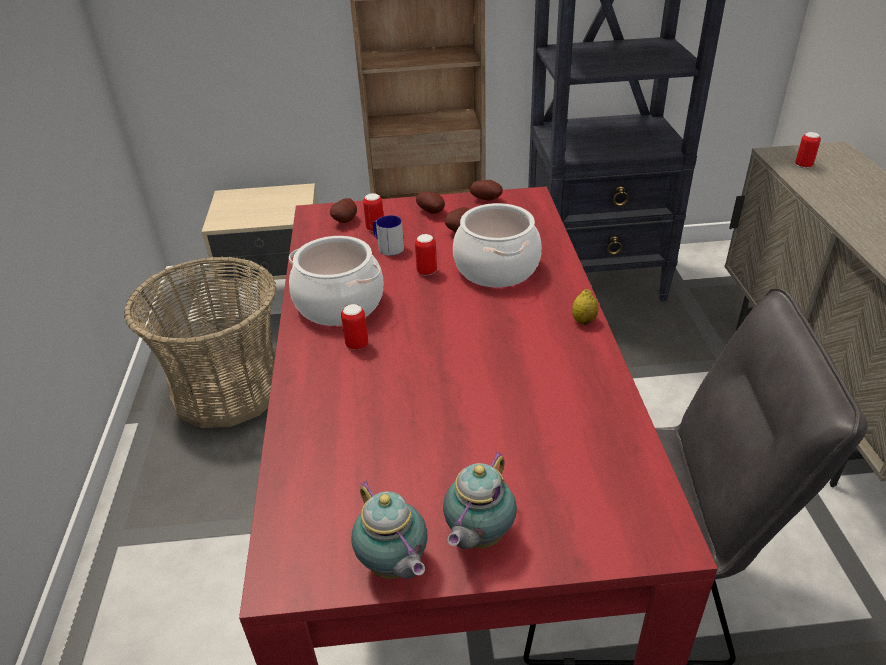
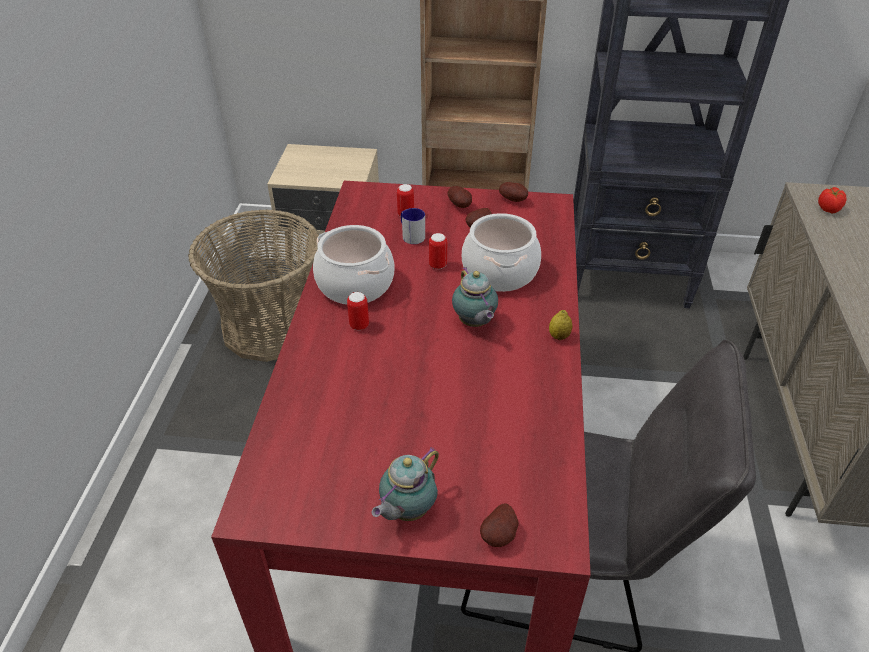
camera: 10 degrees right, 5 degrees up
(346, 221) = (383, 203): potato -> potato (500, 536)
(394, 567) = (335, 521): teapot -> teapot (474, 323)
(803, 165) = (828, 209): can -> tomato

